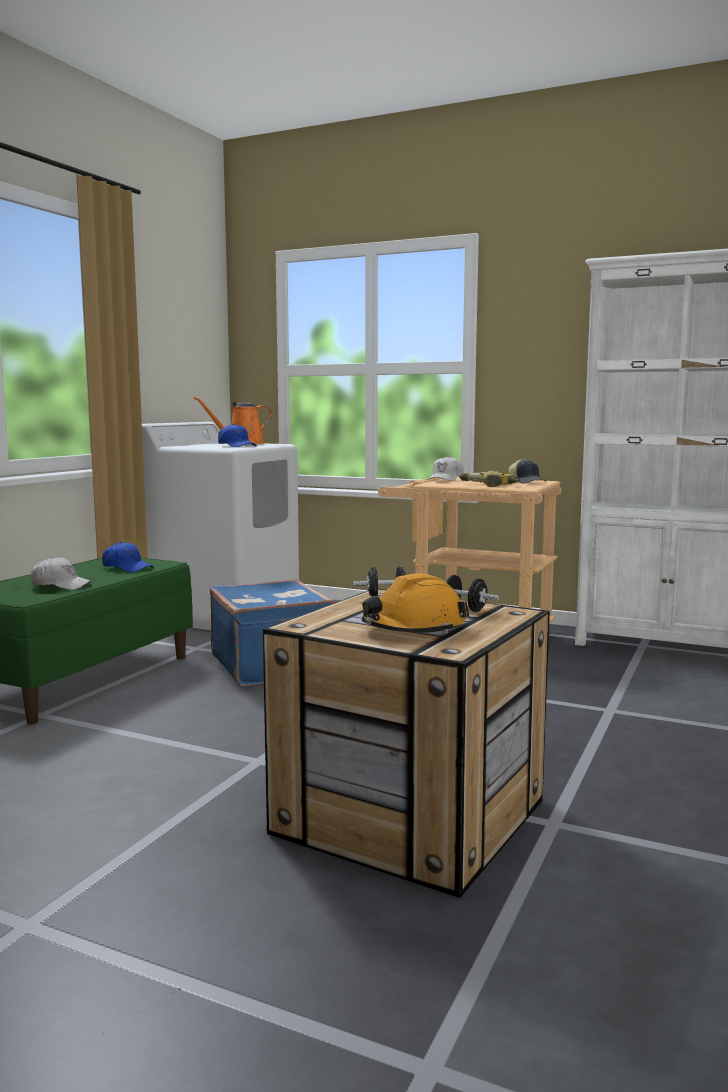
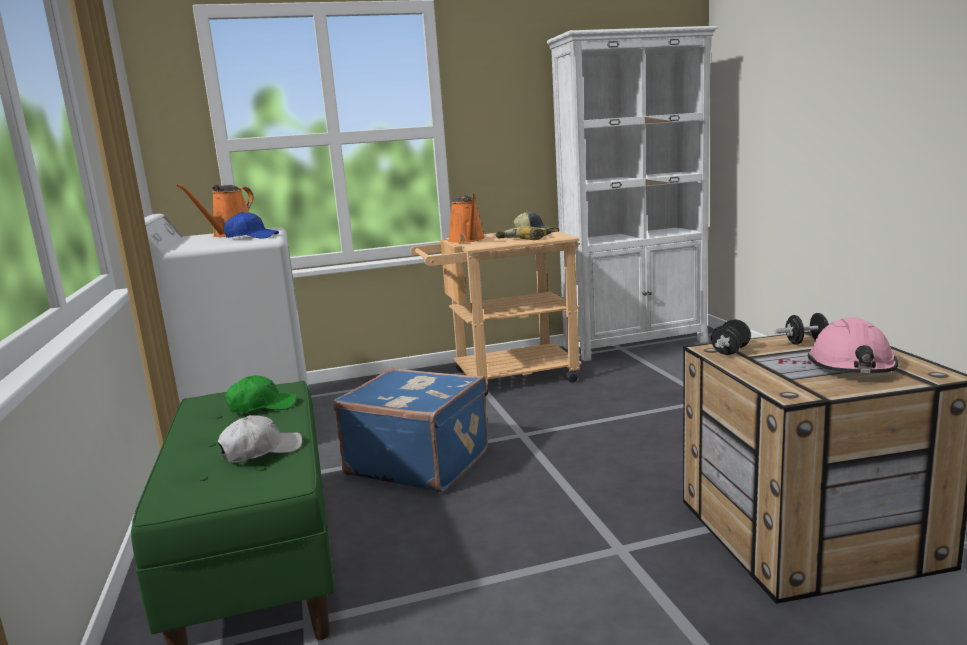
camera: 40 degrees left, 5 degrees up
(127, 568) = (262, 406): blue cap -> green cap
(414, 628) = (852, 367): orange hard hat -> pink hard hat
(445, 479) = (467, 240): white cap -> orange watering can

